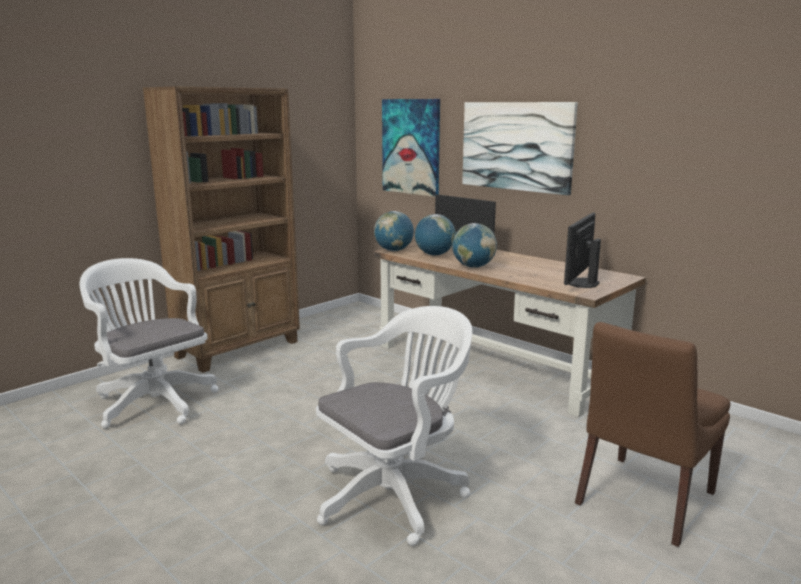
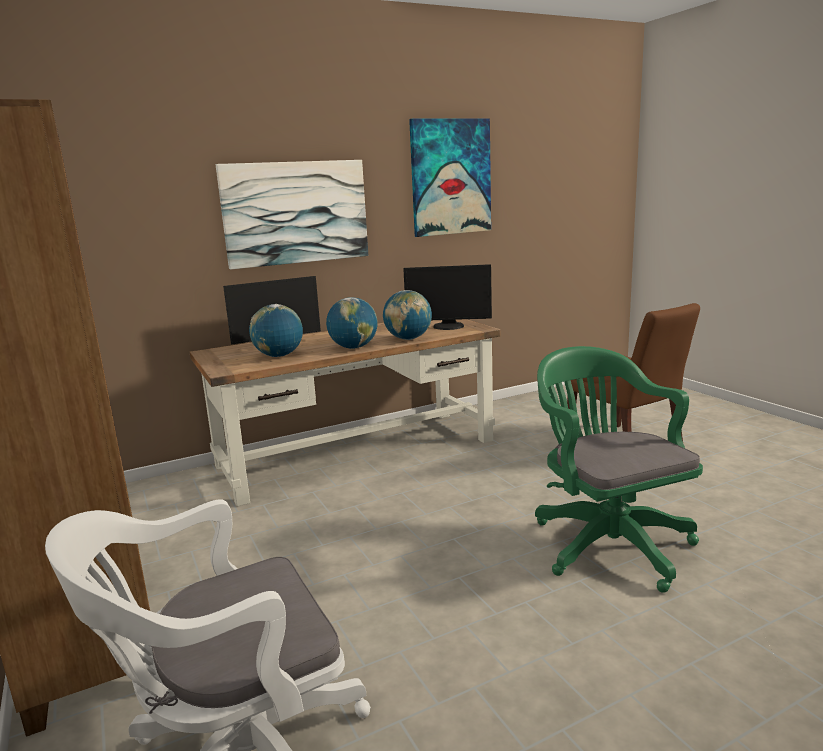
camera: 70 degrees left, 0 degrees up
(394, 250) = (227, 369): globe -> globe (408, 339)
(396, 493) = (607, 542): white office chair -> green office chair
(411, 147) = (119, 233): picture -> picture (451, 177)
(581, 283) = (448, 327): monitor -> monitor turned 45 degrees counterclockwise

